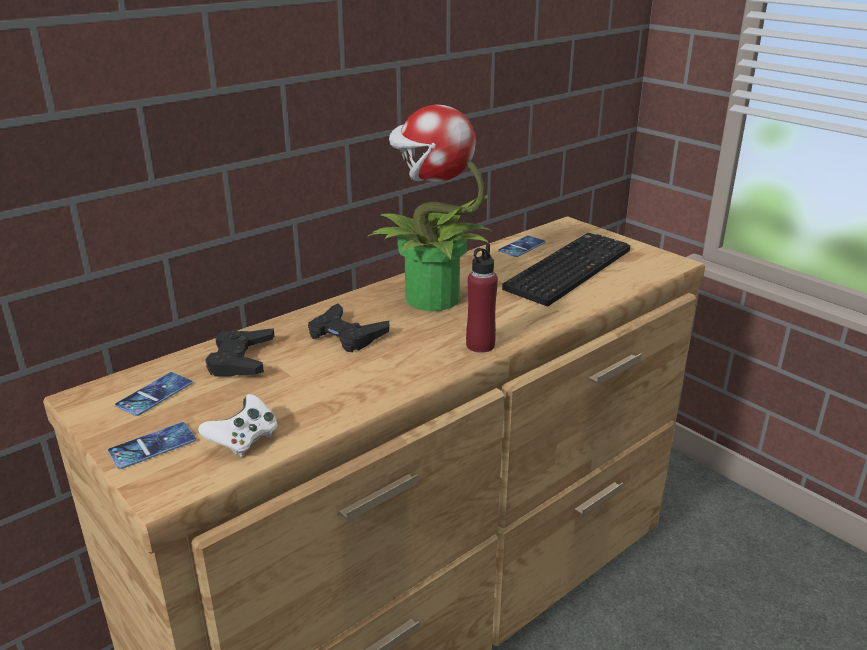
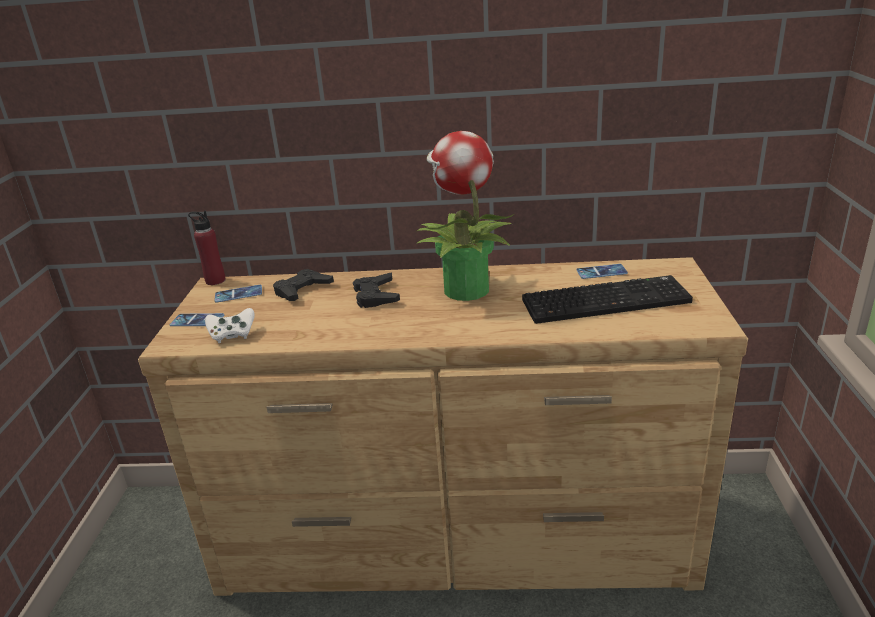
camera: 45 degrees right, 0 degrees up
(480, 345) = (439, 333): red bottle -> red bottle (215, 280)

